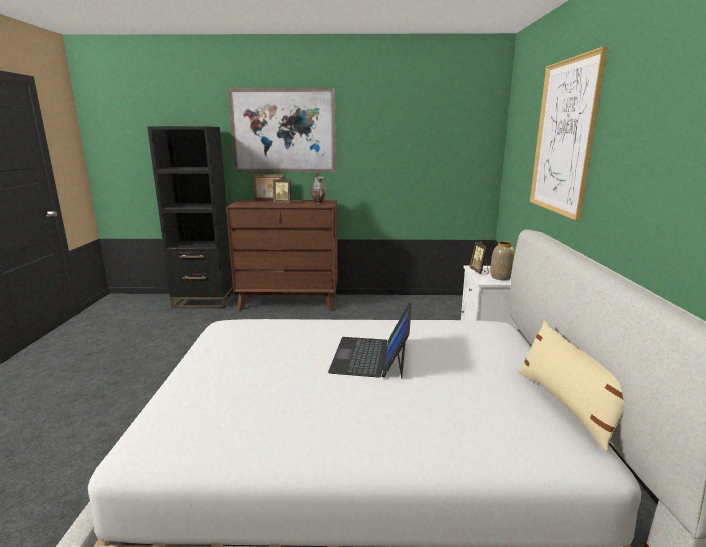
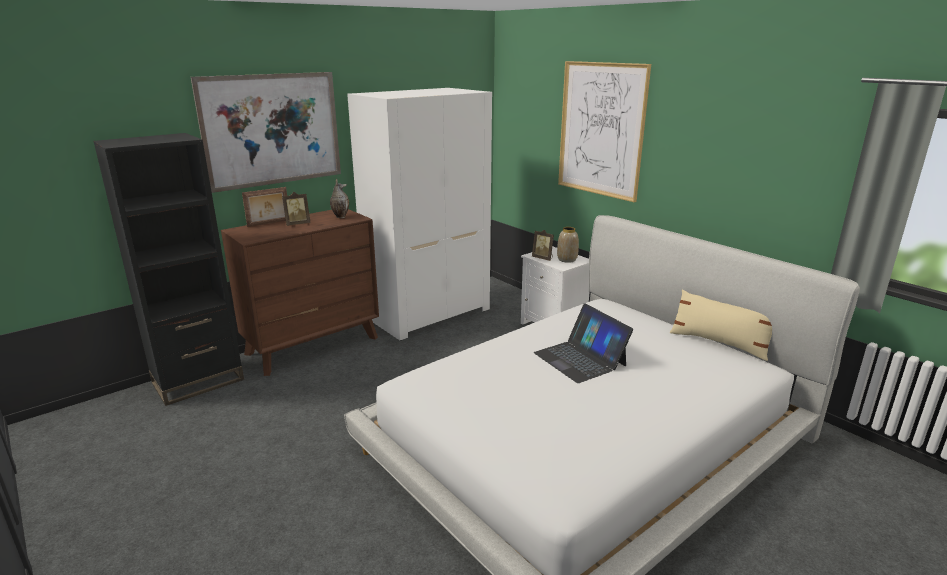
camera: 40 degrees left, 5 degrees up
(394, 306) = (428, 313): none -> white wardrobe

